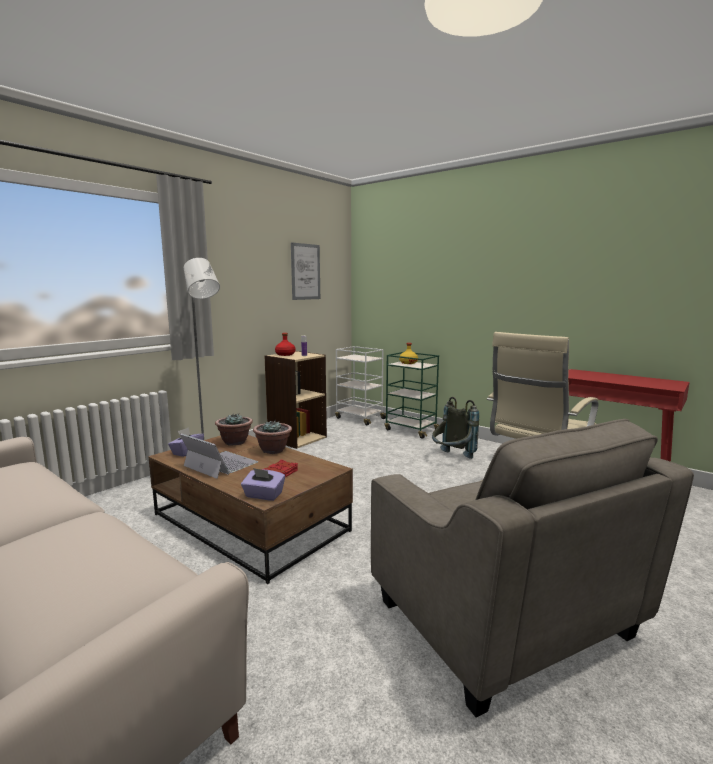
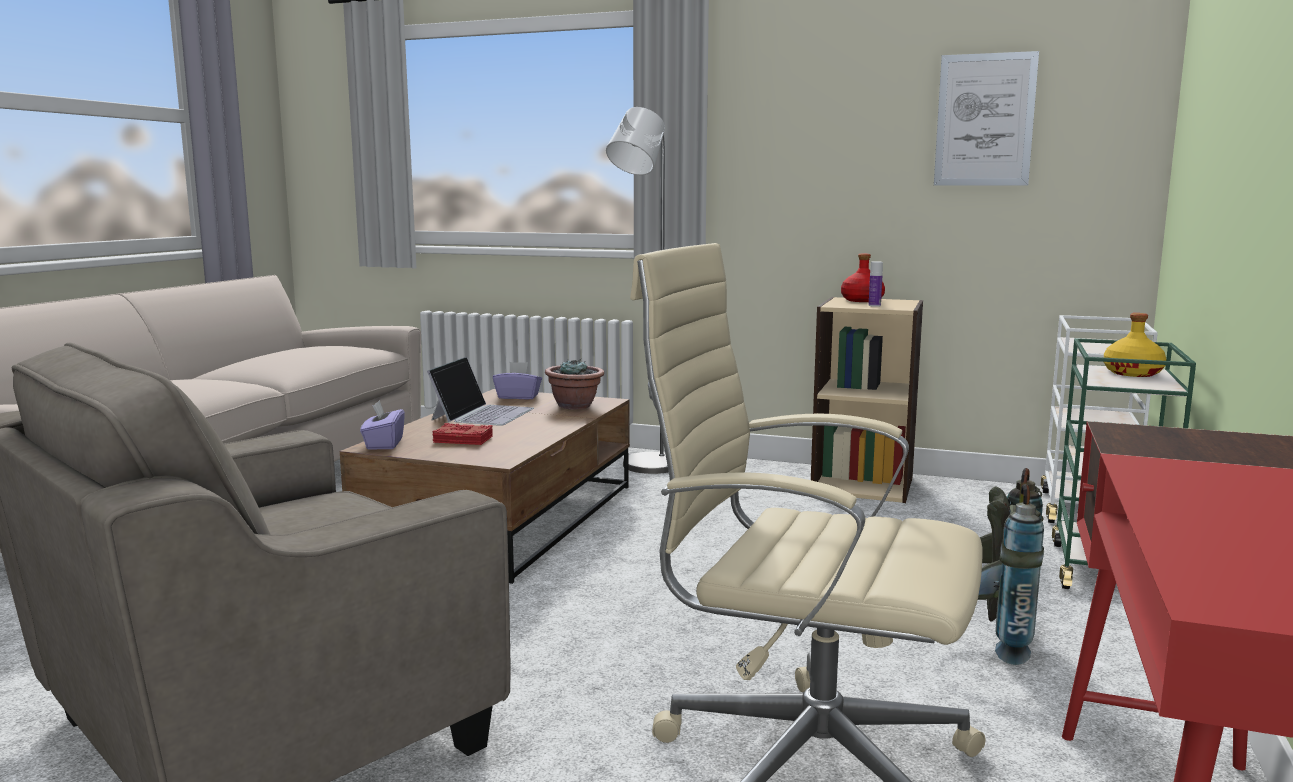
camera: 70 degrees right, 0 degrees up
(273, 450) = (556, 425): potted plant -> none

